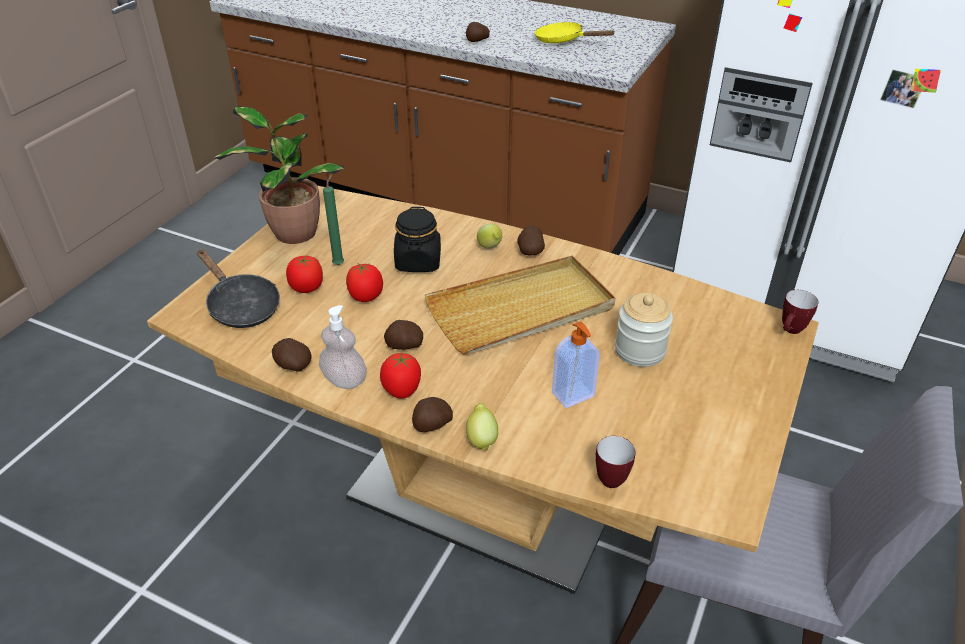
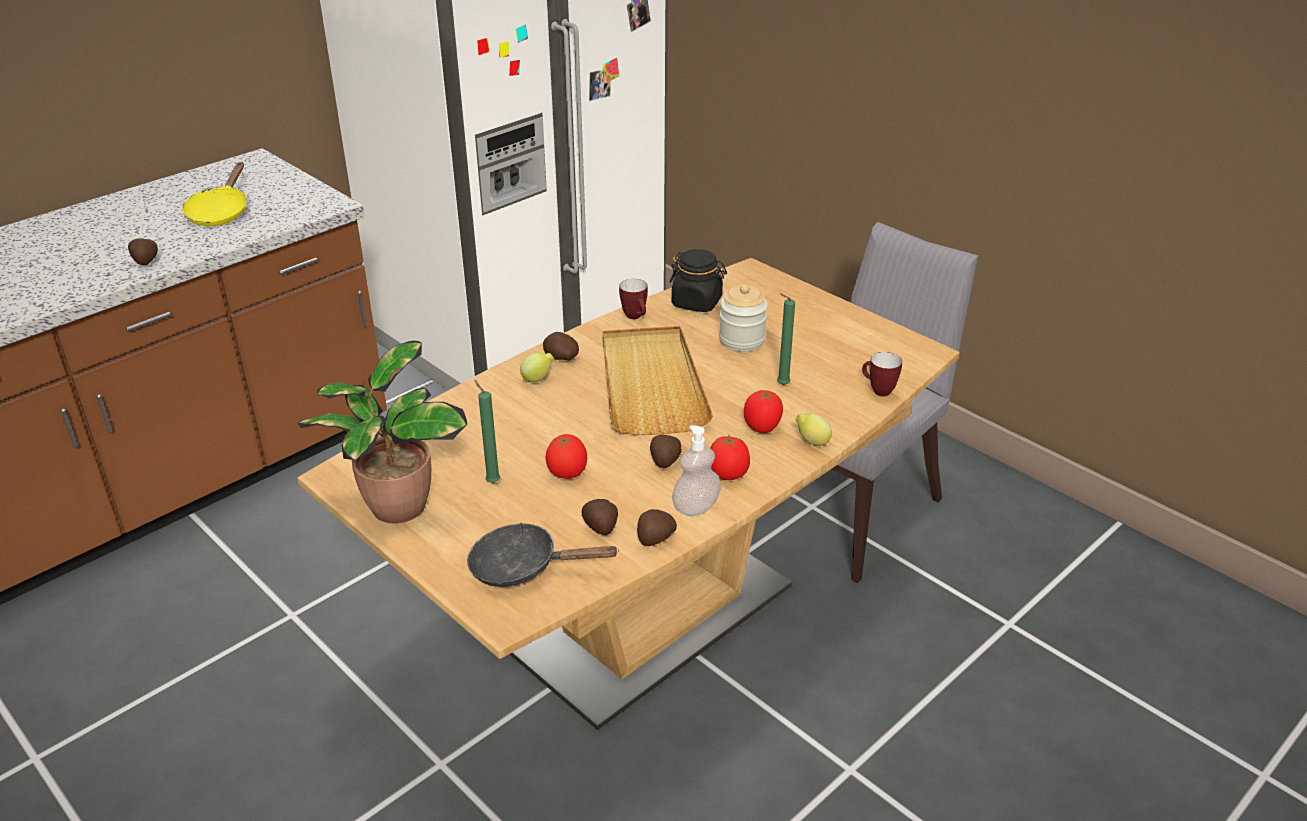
camera: 70 degrees left, 5 degrees down
(241, 306) = (523, 567): black frying pan -> black frying pan turned 150 degrees counterclockwise
(307, 288) = (522, 512): tomato -> tomato (762, 427)
(418, 262) = (529, 428): black jar -> black jar (697, 302)
(431, 425) = (783, 465): potato -> potato (601, 527)
(563, 41) = (220, 212): yellow frying pan -> yellow frying pan turned 45 degrees counterclockwise
(574, 395) = (781, 385): soap dispenser -> green candle
(790, 331) = (756, 271): mug -> mug (636, 317)

